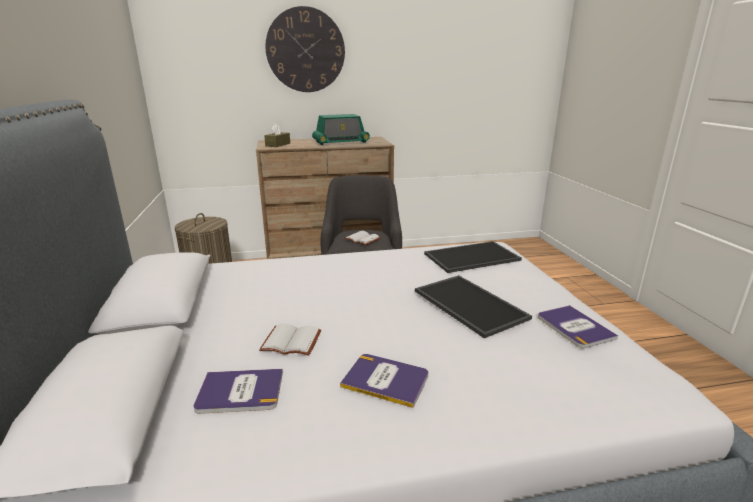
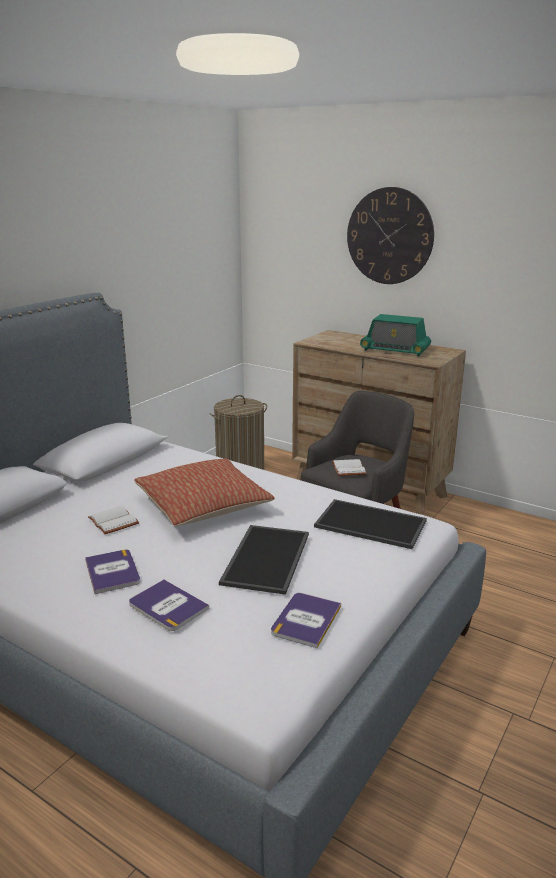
camera: 45 degrees right, 0 degrees up
(240, 392) = (44, 535): book -> book (167, 606)
(278, 145) = (327, 340): brown tissue box -> none
(344, 294) = (203, 506): none -> pillow

